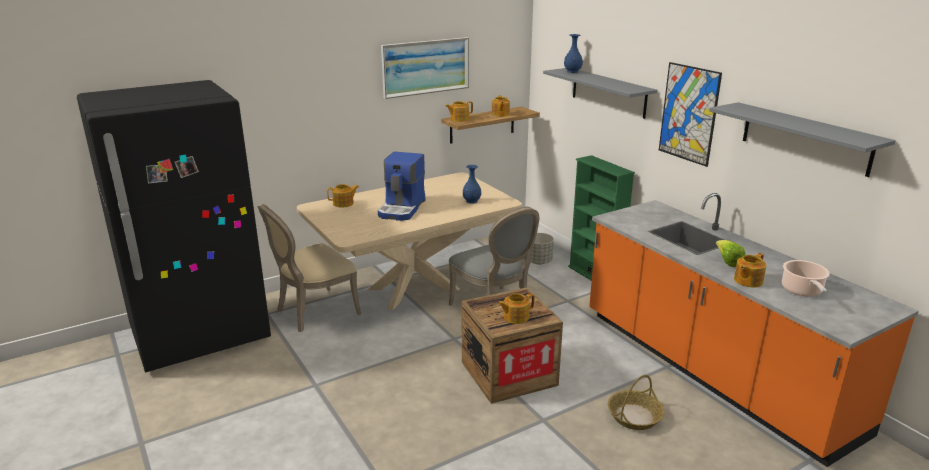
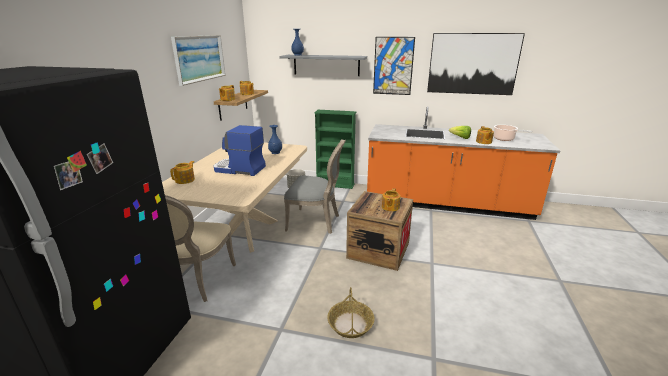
camera: 45 degrees left, 0 degrees up
(402, 209) = (239, 169): coffee machine -> coffee machine turned 135 degrees clockwise
(634, 416) = (458, 238): basket -> basket (350, 324)
(805, 138) = (473, 64): grey shelf -> picture

